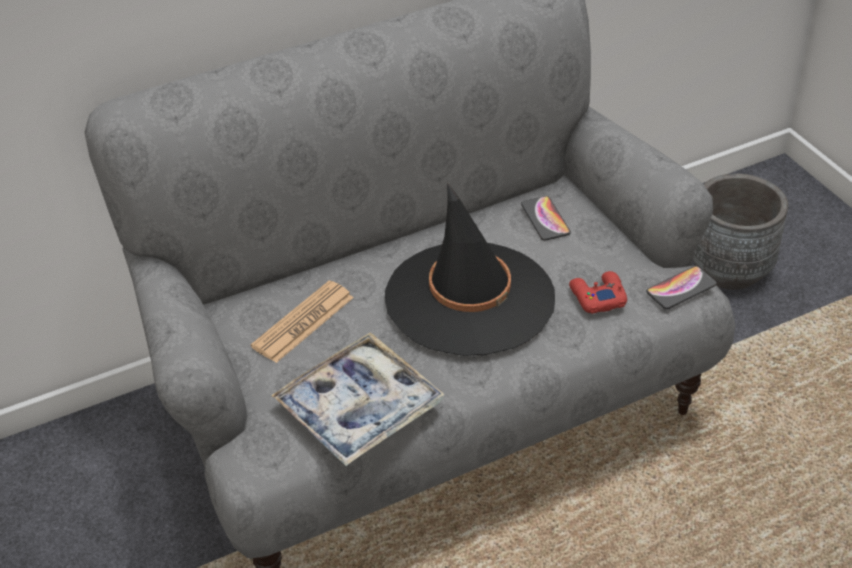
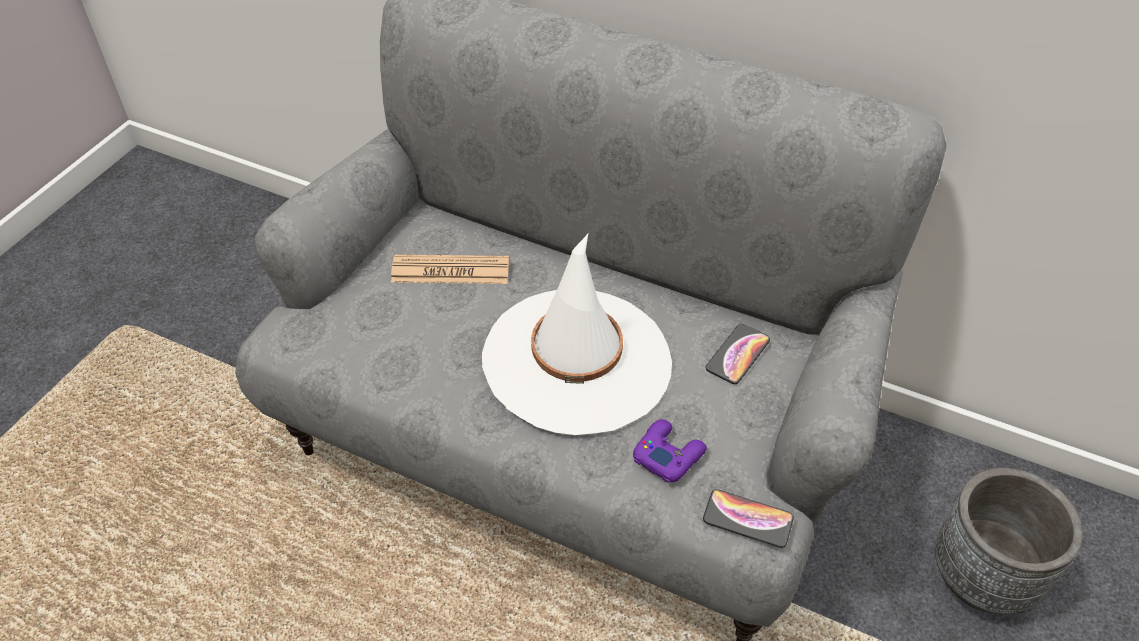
camera: 50 degrees right, 5 degrees up
(359, 408) = (381, 364): tray -> none
(470, 298) = (577, 360): black hat -> white hat
(597, 297) = (668, 454): red game controller -> purple game controller

